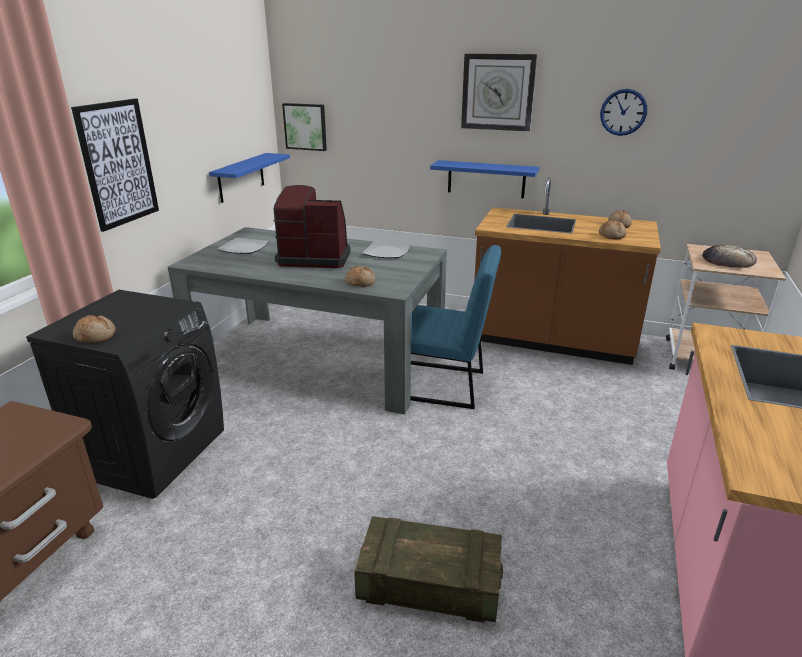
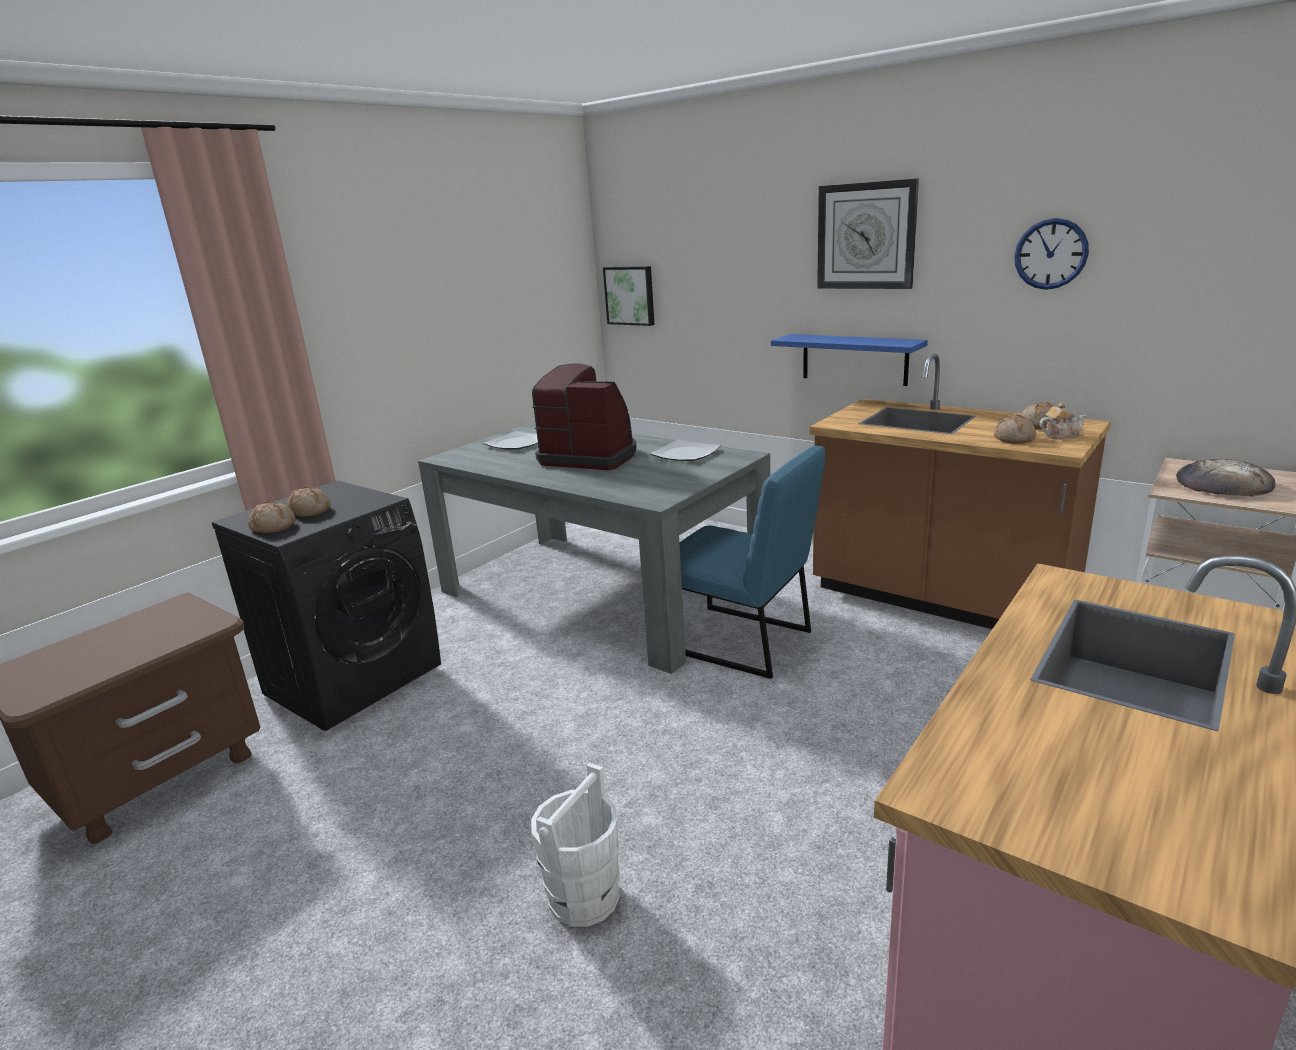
camera: 20 degrees right, 5 degrees down
(118, 164) = (359, 336): picture -> none
(241, 177) = (539, 359): blue shelf -> none
(360, 282) = (622, 488): bread -> bread (310, 511)
(429, 584) = (583, 897): crate -> white bucket
(636, 232) = (1060, 435): none -> teapot

